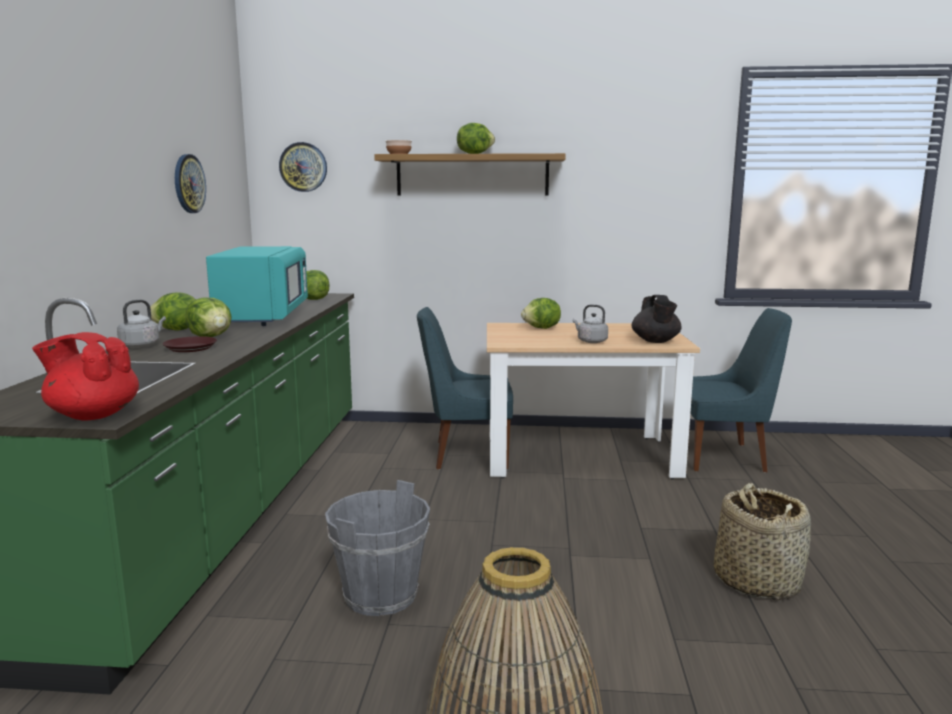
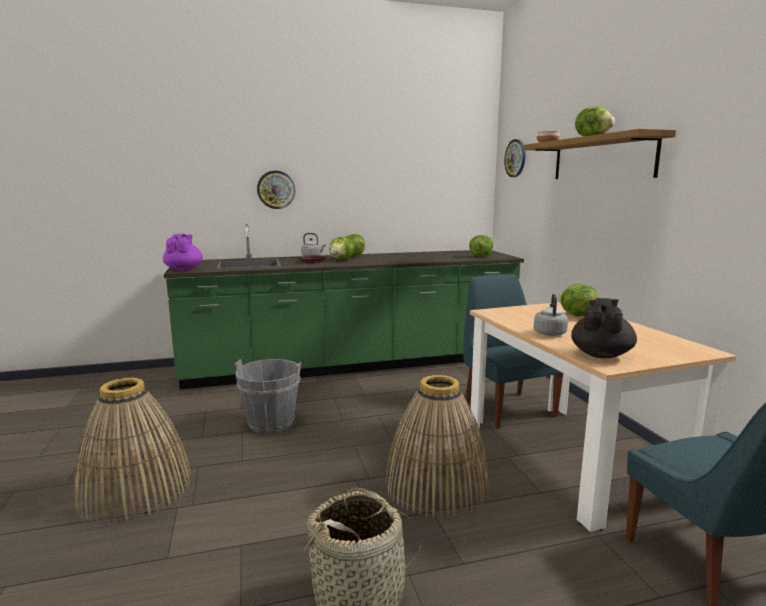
camera: 70 degrees right, 0 degrees up
(93, 415) = (184, 269): red teapot -> purple teapot
(188, 183) = (407, 172): wall clock -> wall clock (276, 189)
(262, 317) = (405, 258): turquoise microwave -> none
(598, 517) = (437, 485): none -> basket
(655, 341) = (601, 354): black teapot -> black teapot turned 135 degrees clockwise

